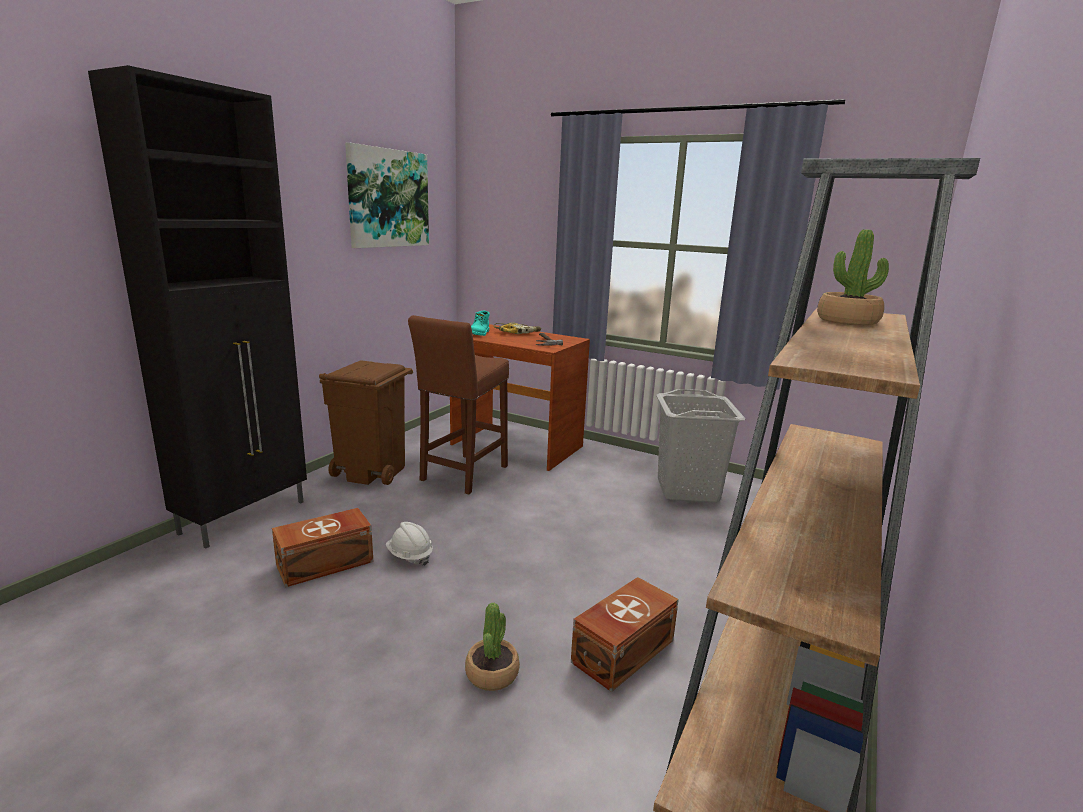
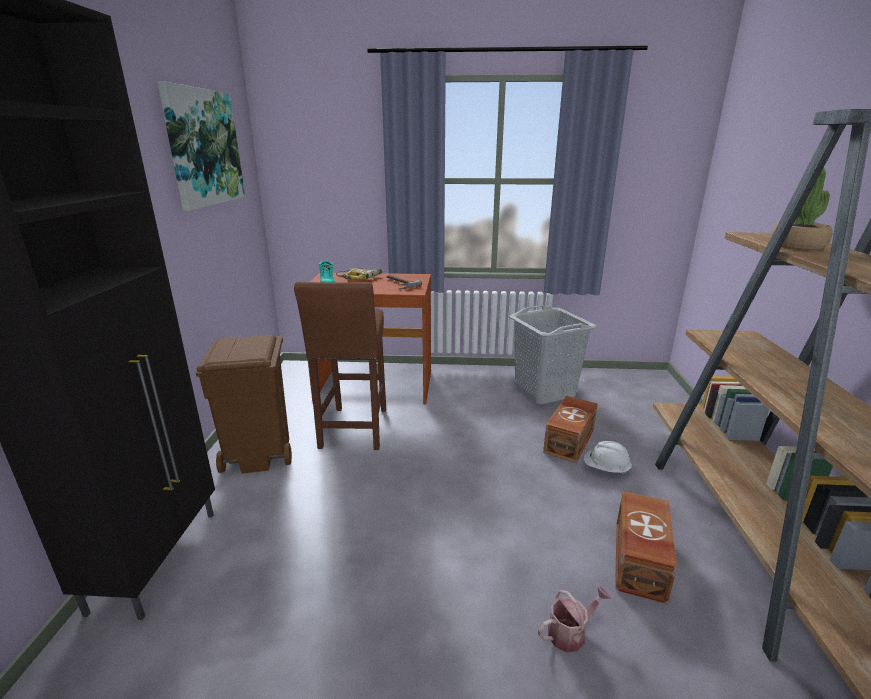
camera: 25 degrees left, 5 degrees up
(327, 563) = (309, 580): brown storage box -> brown storage box (570, 441)
(409, 556) = (385, 537): white hard hat -> white hard hat (606, 469)
(492, 673) = (570, 632): potted plant -> watering can

